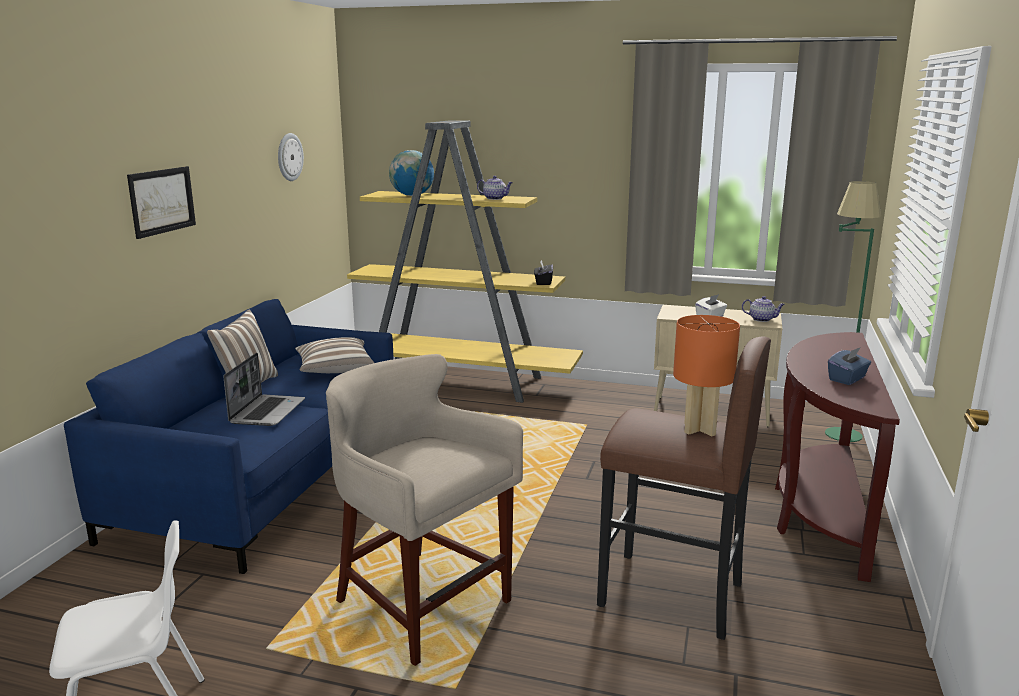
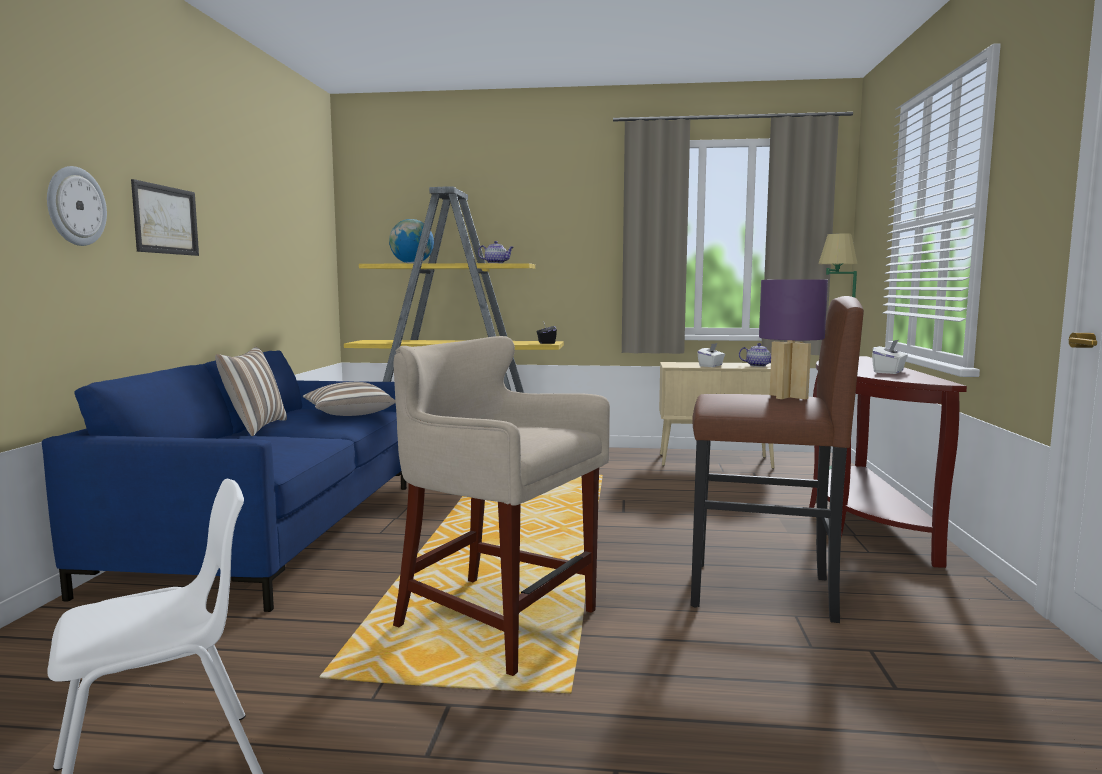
camera: 10 degrees left, 10 degrees down
(267, 411) = (286, 440): laptop -> none
(289, 157) = (289, 218): wall clock -> wall clock (75, 206)
(700, 429) = (788, 396): orange table lamp -> purple table lamp
(847, 379) = (889, 372): blue tissue box -> white tissue box

